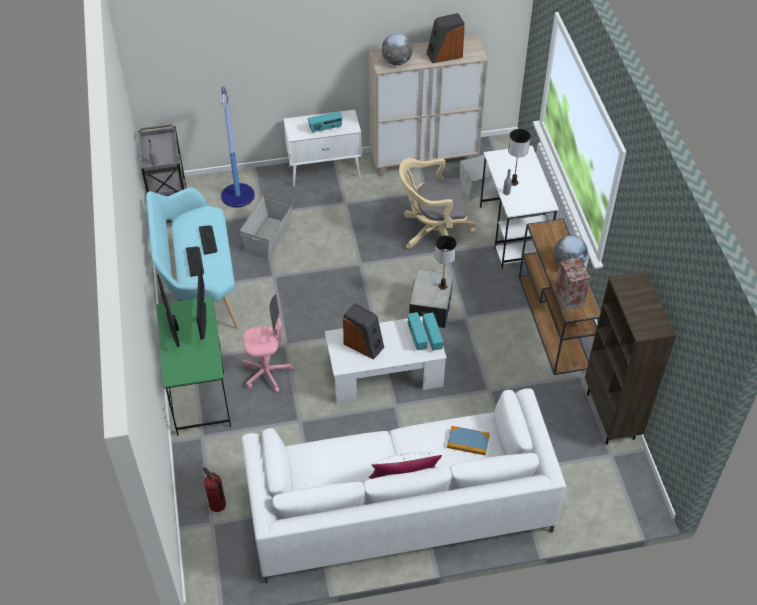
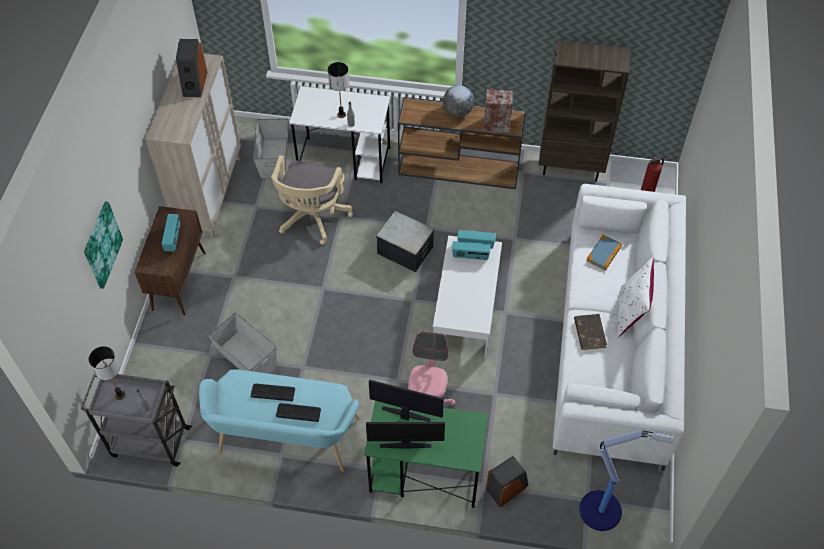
camera: 70 degrees left, 5 degrees up
(217, 505) = (568, 490): fire extinguisher -> fire extinguisher (647, 191)
(238, 196) = (170, 370): floor lamp -> floor lamp (602, 510)
(254, 64) = (101, 245): none -> picture
(325, 171) = (179, 281): white cabinet -> brown cabinet
(363, 451) = (589, 332): none -> brown book
(364, 345) = (462, 299): speaker -> speaker (507, 488)
(397, 61) = (181, 123): globe -> none
(442, 286) = (406, 223): table lamp -> table lamp (120, 395)

